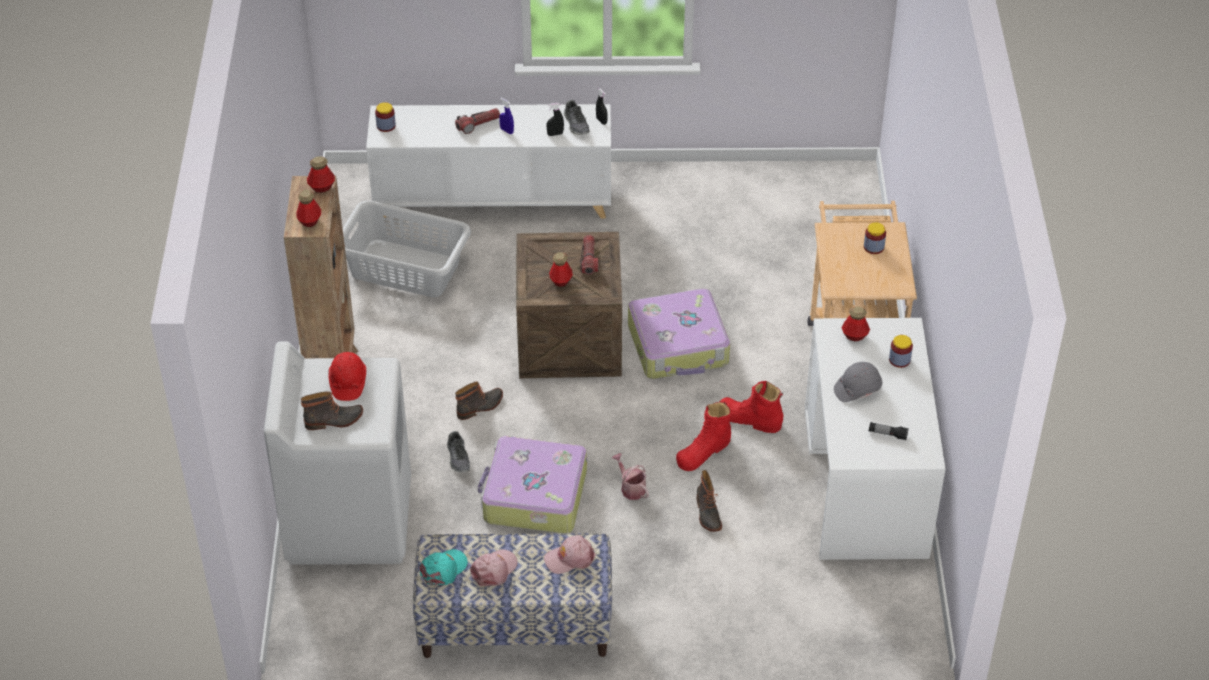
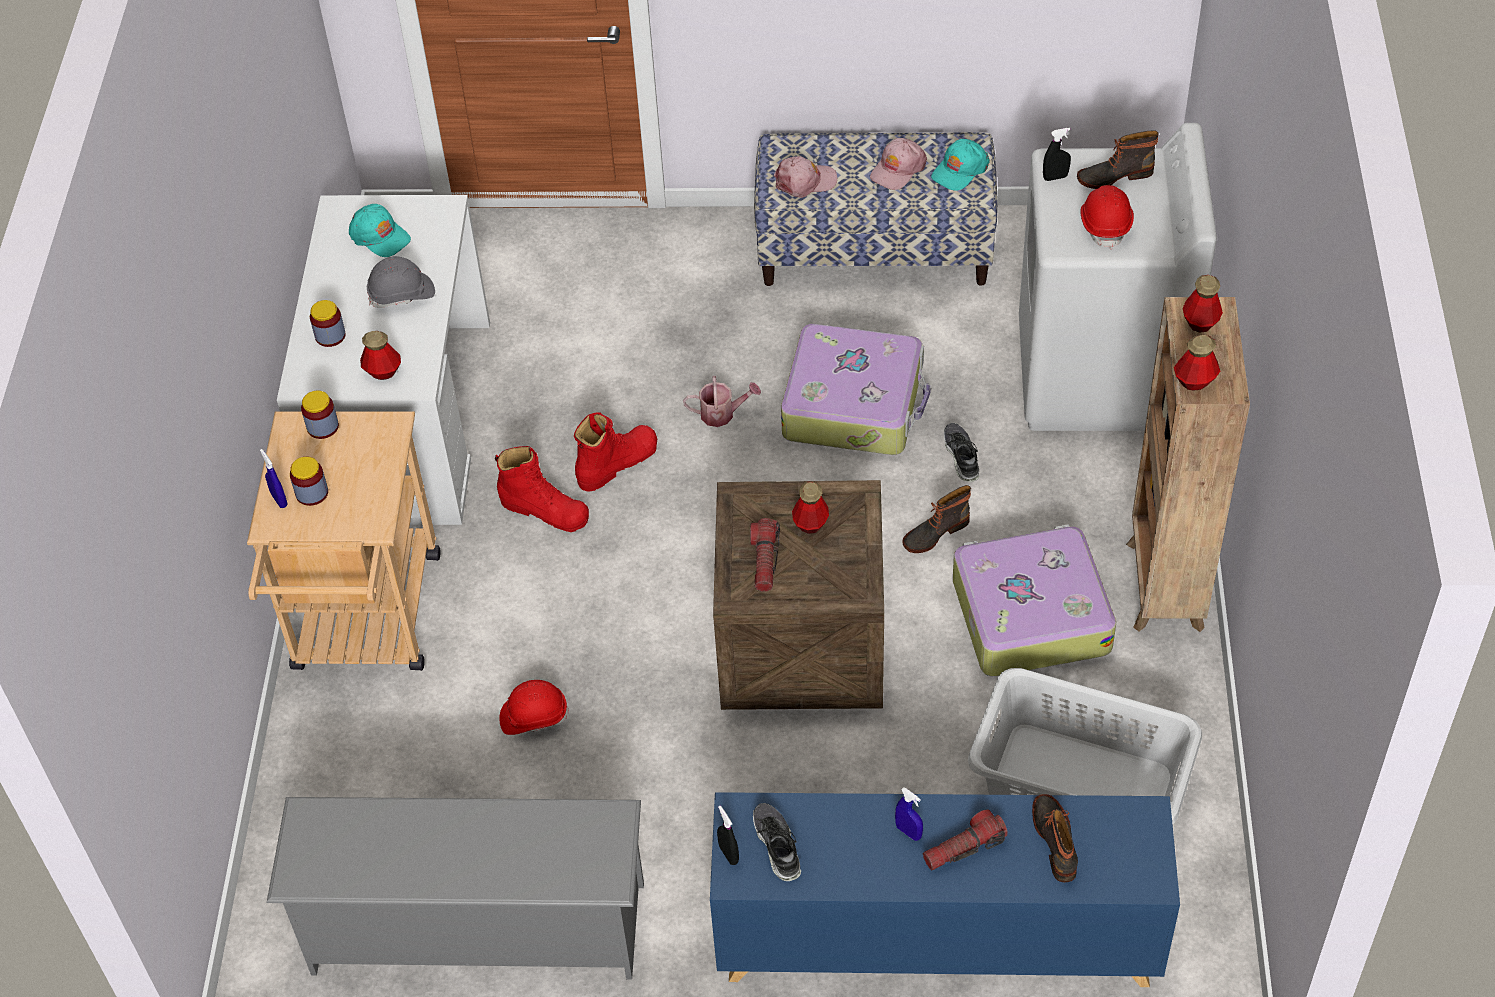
camera: 175 degrees left, 5 degrees up
(386, 126) = (1140, 848): jar -> jar (322, 427)
(494, 200) = (935, 939): white cabinet -> blue cabinet
(555, 134) = (817, 822): black spray bottle -> black spray bottle (1055, 177)
(631, 488) = (722, 414): watering can -> watering can turned 60 degrees counterclockwise
(679, 345) = (631, 631): suitcase -> suitcase (1029, 614)
(707, 514) = (624, 379): boot -> boot (1056, 841)
(732, 299) = (533, 716): none -> red hard hat
(744, 200) = (476, 929): none -> grey shoe rack
(887, 434) = (380, 236): flashlight -> turquoise cap
(893, 243) = (279, 500): none -> blue spray bottle

